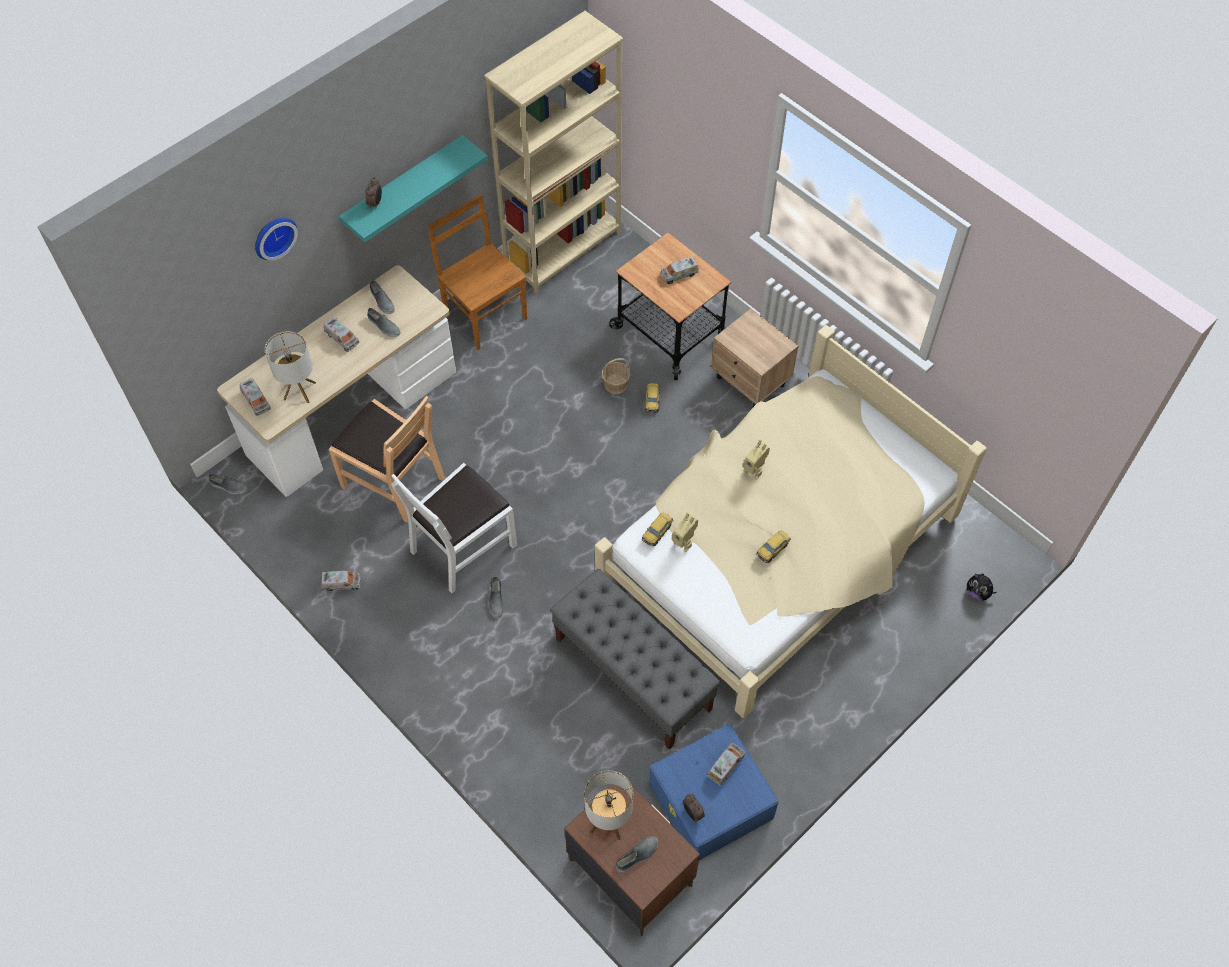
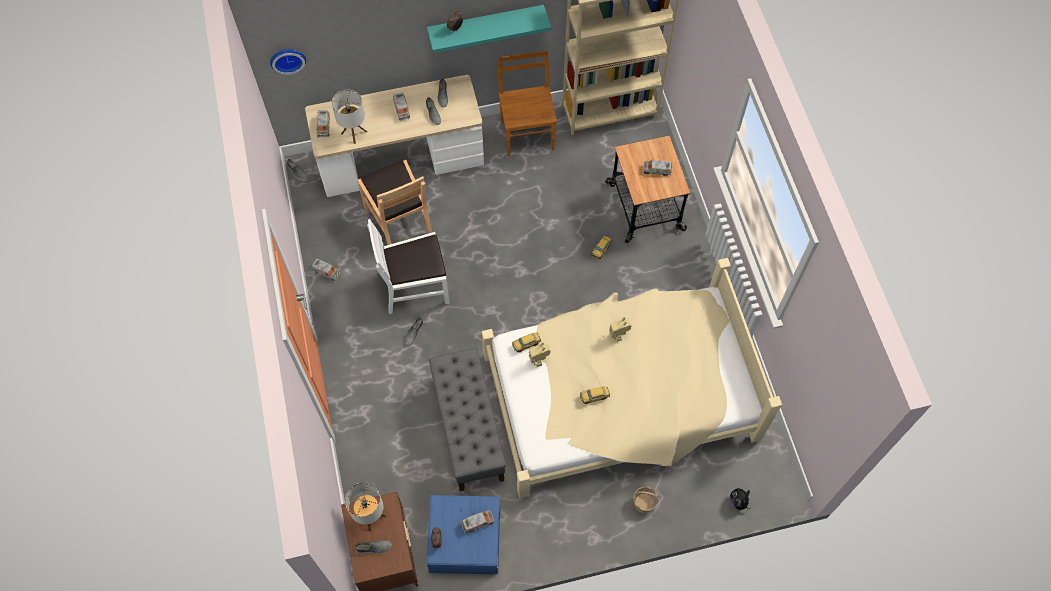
camera: 30 degrees right, 5 degrees up
(273, 236) = (370, 23): wall clock -> wall clock (287, 59)
(615, 384) = (584, 225): basket -> basket (644, 503)
(751, 381) = (678, 269): beige nightstand -> none

